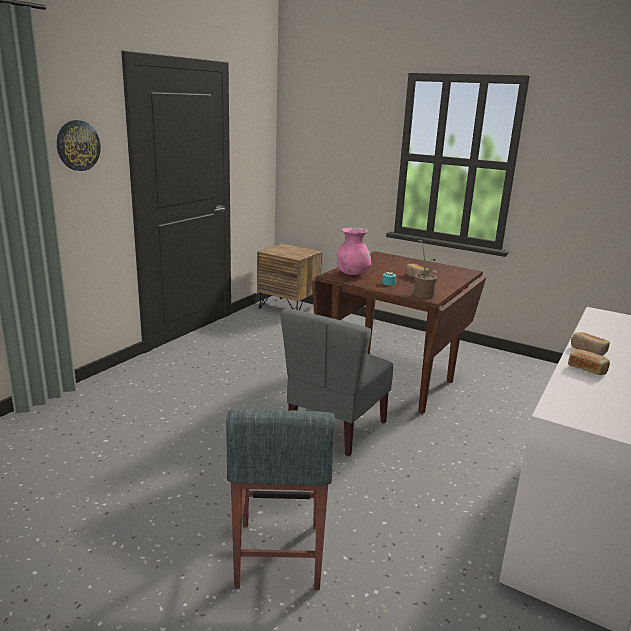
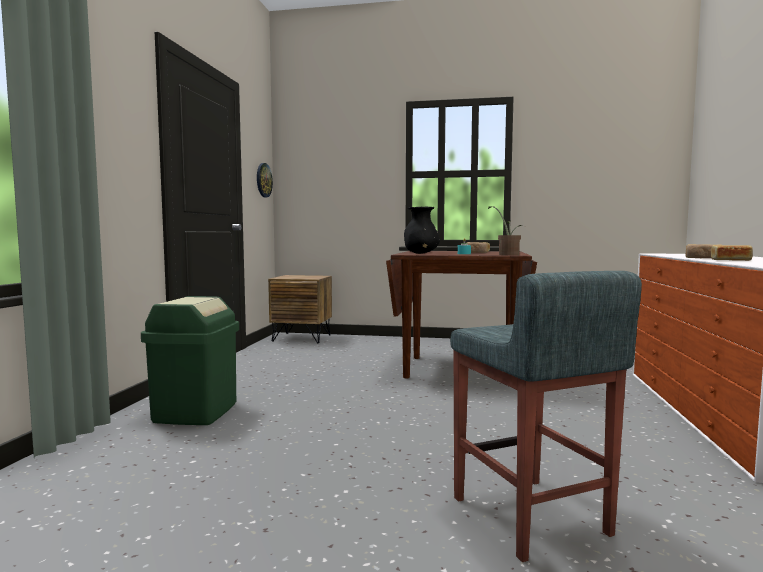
camera: 20 degrees left, 15 degrees down
(78, 145) = (113, 114): wall clock -> wall clock (263, 180)
(139, 389) = (195, 412): none -> green trash can
(335, 428) = (451, 406): grey chair -> none
(352, 274) = (421, 253): pink vase -> black vase

